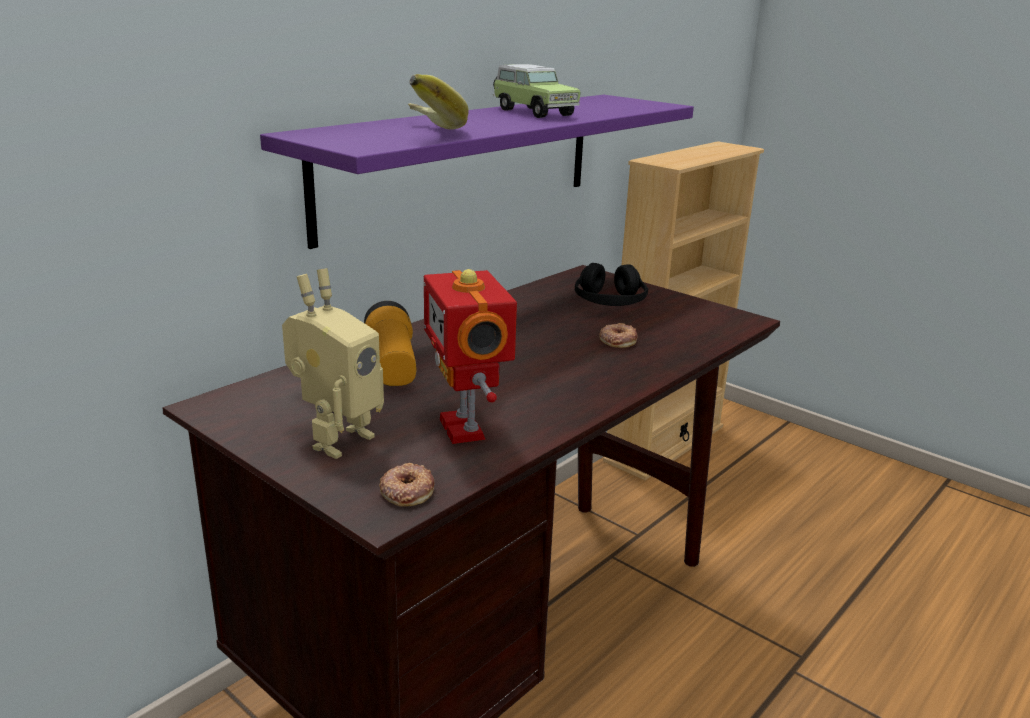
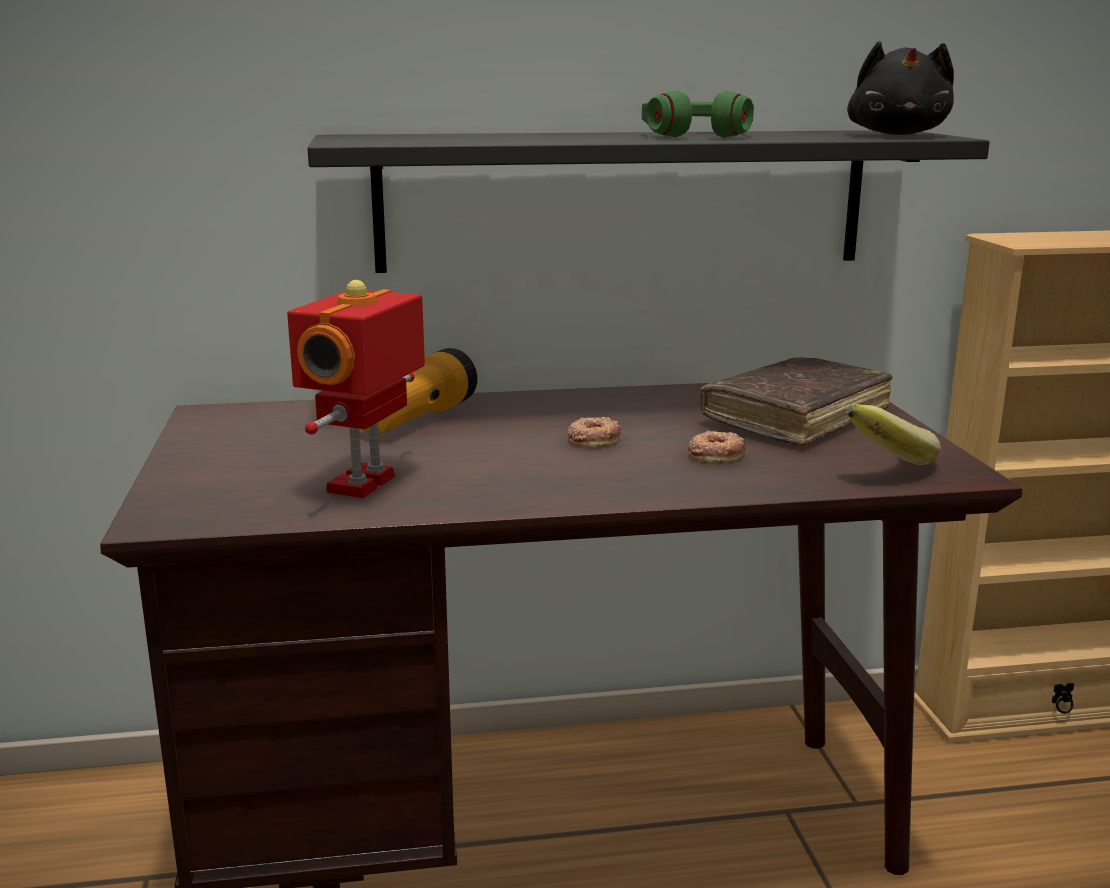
camera: 40 degrees right, 5 degrees down
(335, 439) = (243, 460): toy robot -> none
(407, 491) = (209, 513): donut -> donut (593, 439)
(425, 132) = (470, 139): banana -> banana (880, 462)
(463, 162) = (623, 200): purple shelf -> black shelf
(532, 112) = (696, 135): toy car -> green headphones
(609, 302) = (796, 418): black headphones -> brown book
(633, 103) = (897, 134): none -> black plush toy

